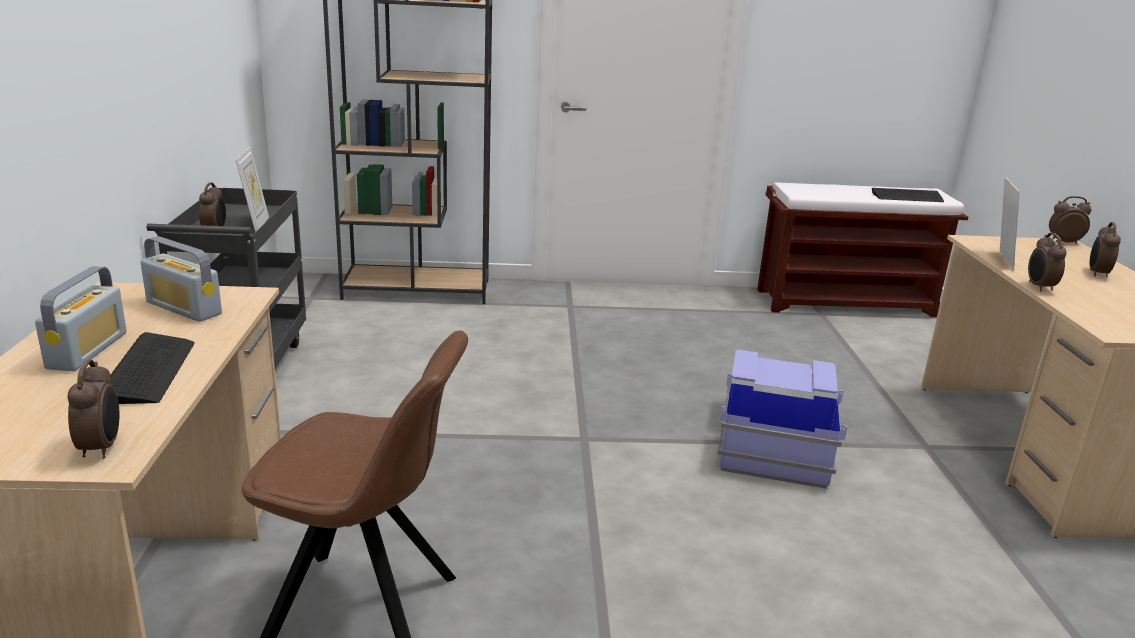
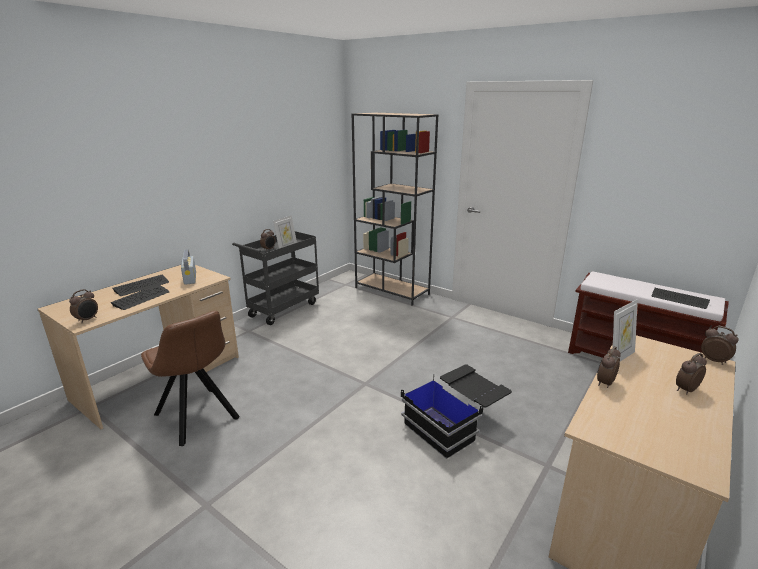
camera: 40 degrees right, 0 degrees up
(88, 350) = (142, 286): radio -> keyboard
(775, 442) = (455, 423): blue storage box -> black storage box

